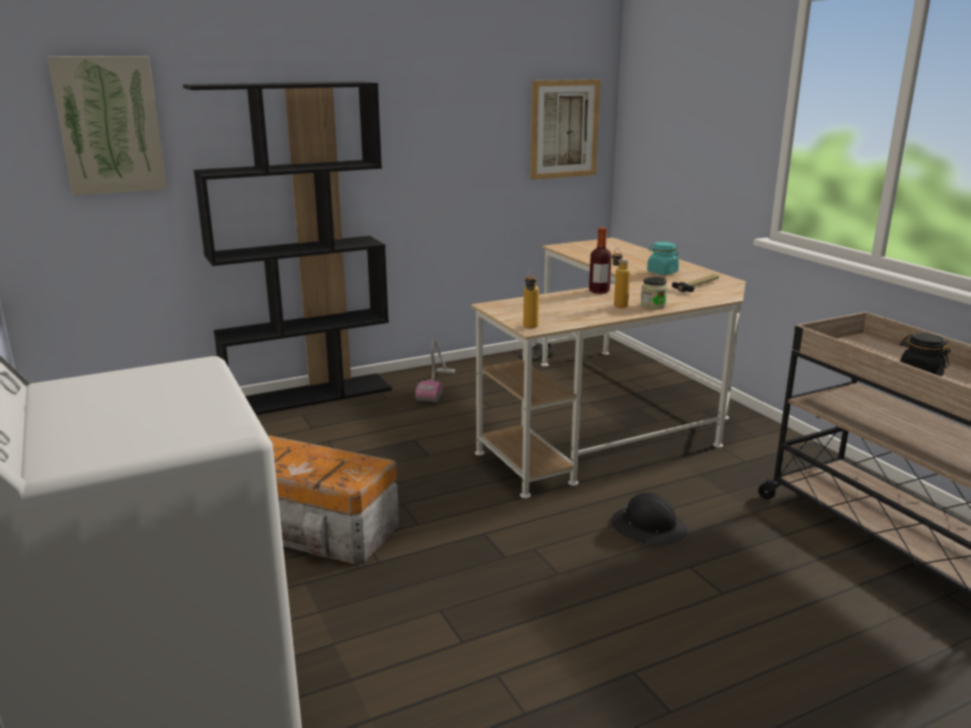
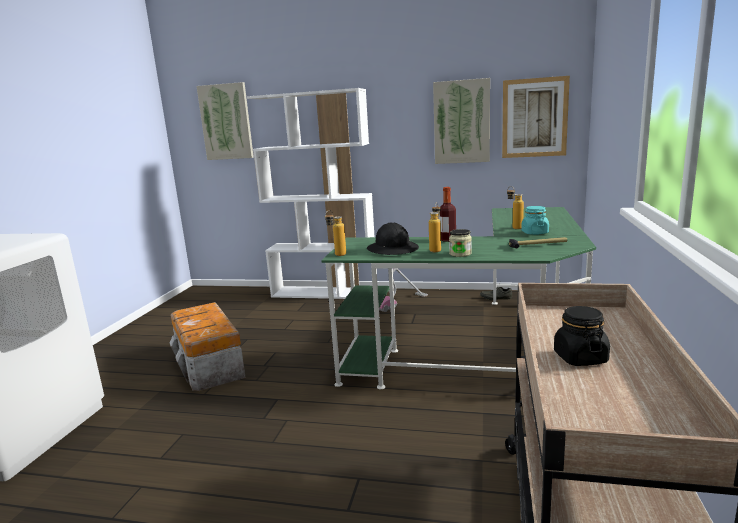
camera: 40 degrees right, 5 degrees down
(309, 396) = (325, 293): black bookcase -> white bookcase
(485, 132) = (461, 122): none -> picture
(613, 416) = (487, 350): beige desk -> green desk
(628, 268) = (514, 227): none -> bottle
(648, 527) = (379, 437): black hard hat -> black hard hat (393, 249)

